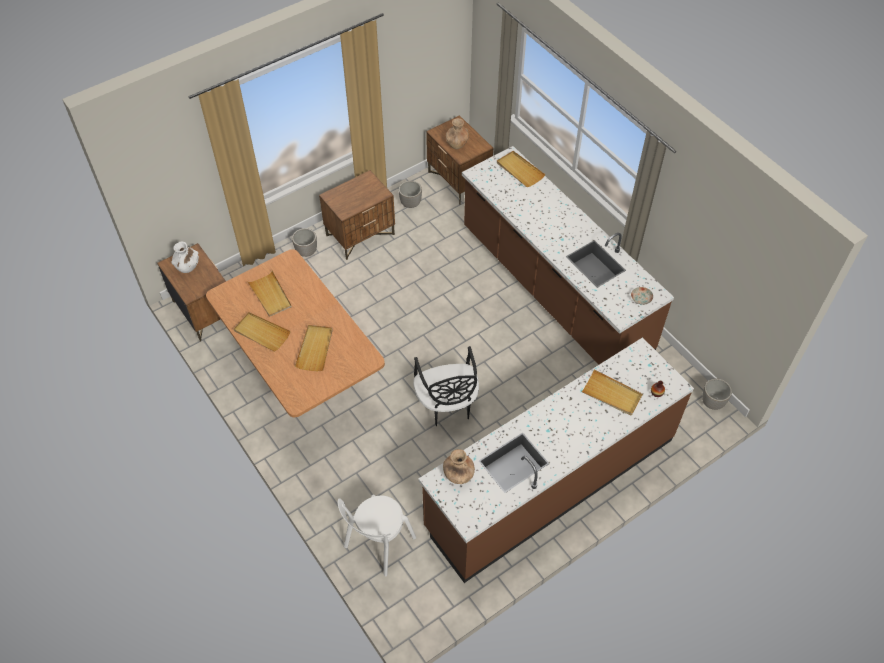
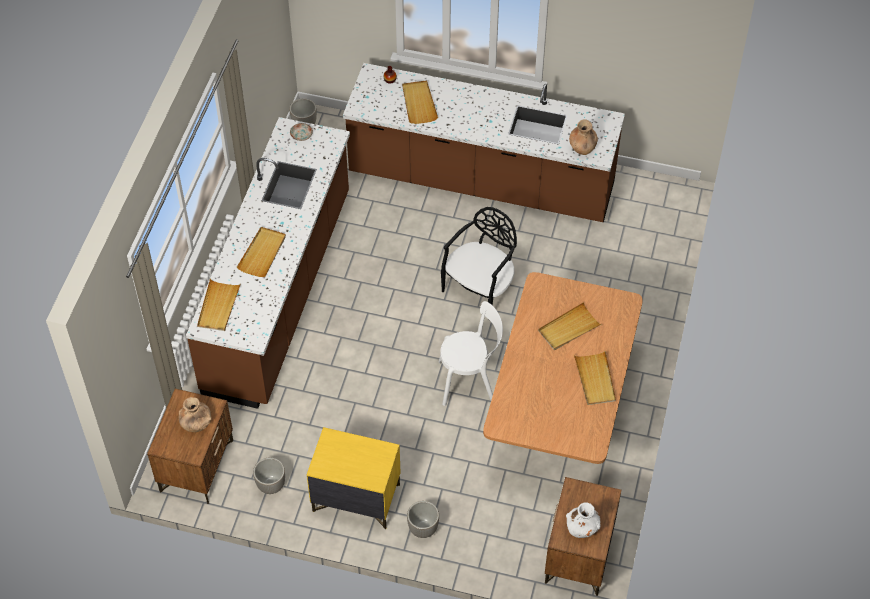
camera: 130 degrees left, 0 degrees up
(270, 295) = (552, 406): beige tray -> beige tray (262, 253)
(360, 234) = (355, 498): brown nightstand -> yellow nightstand
(377, 544) = (643, 248): white chair -> white chair (470, 381)

